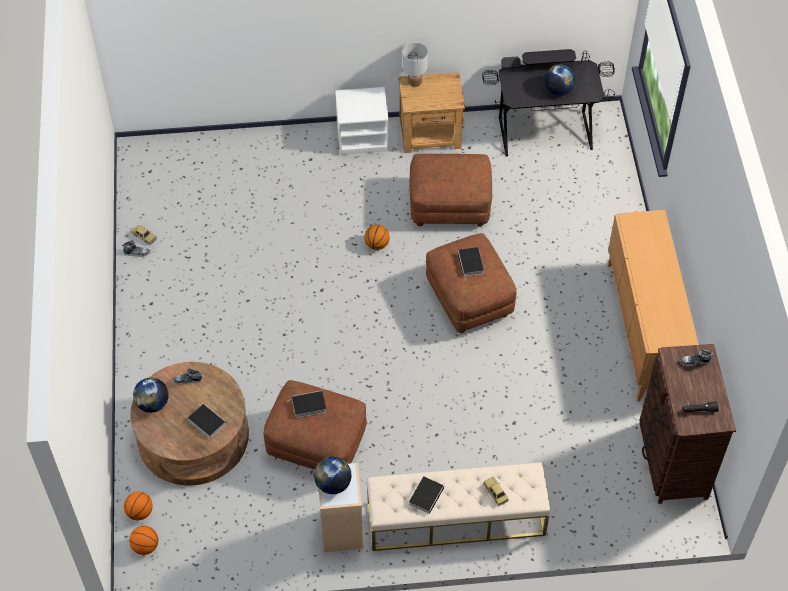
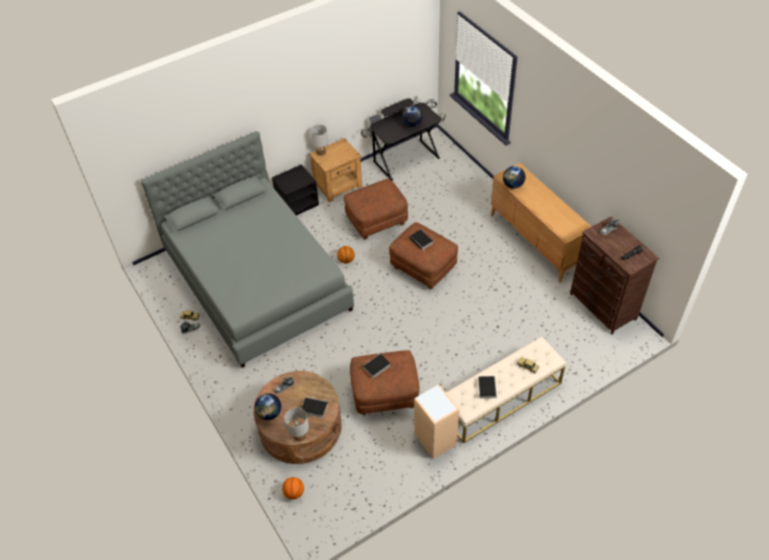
camera: 25 degrees left, 5 degrees down
(145, 546) = (312, 513): basketball -> none
(171, 448) = (300, 436): none -> grey table lamp
(250, 222) = (257, 280): none -> grey bed
(333, 484) = (432, 404): globe -> globe (513, 185)
(363, 136) = (297, 203): white nightstand -> black nightstand

